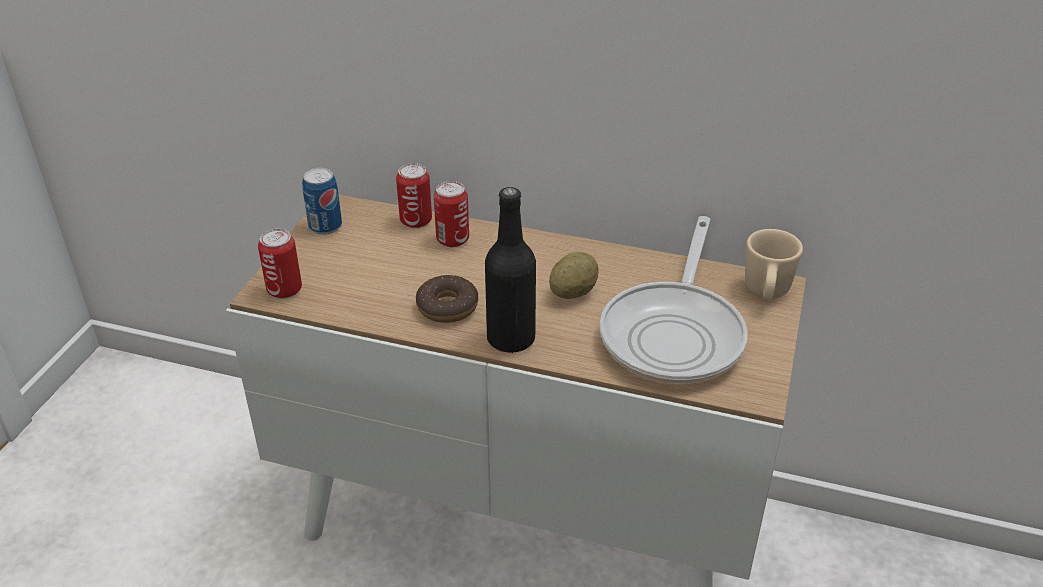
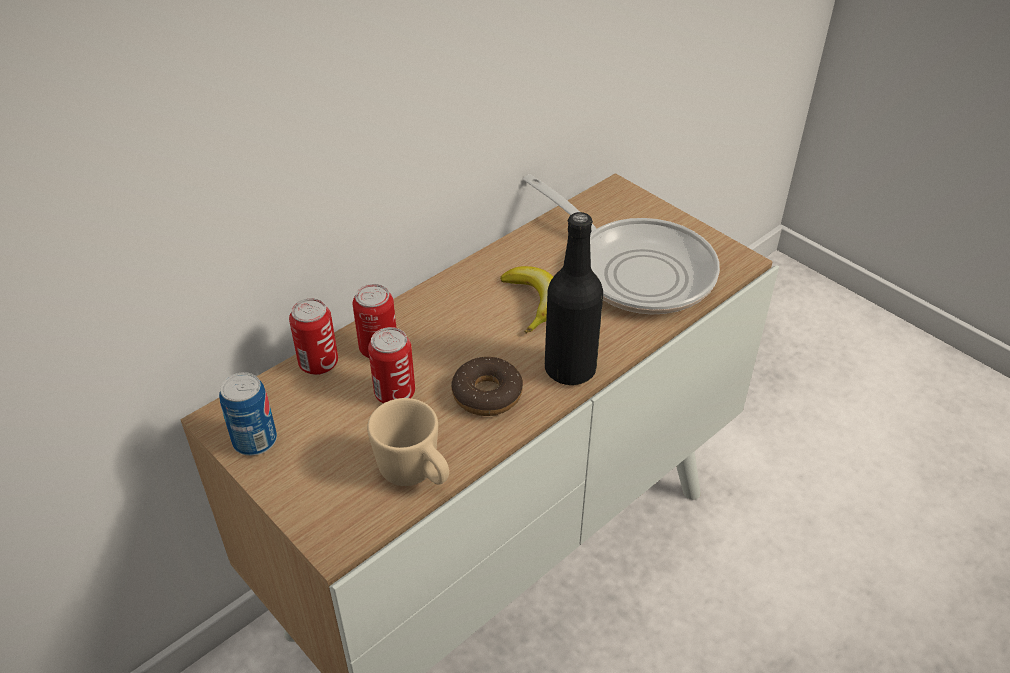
camera: 60 degrees left, 5 degrees up
(284, 290) = (346, 518): can -> can (395, 393)
(573, 292) = (533, 302): potato -> banana
(766, 293) = (621, 200): beige mug -> beige mug (415, 474)

